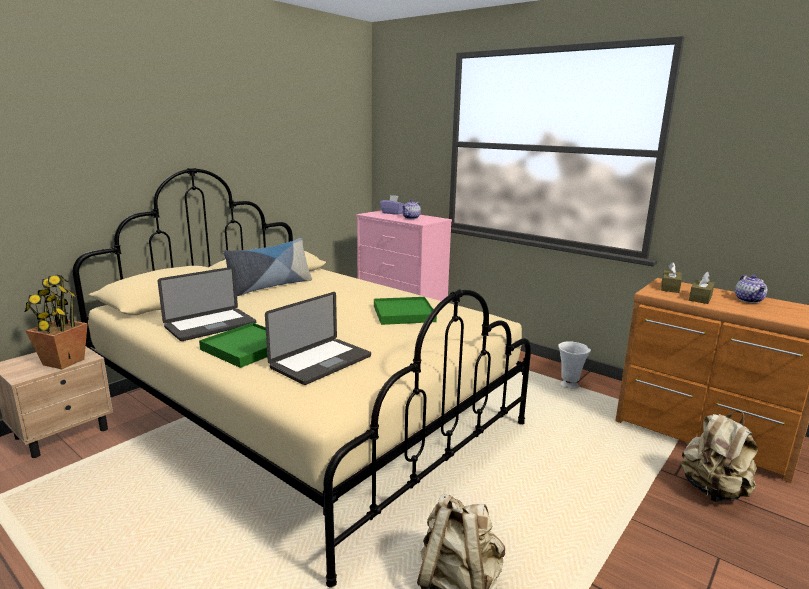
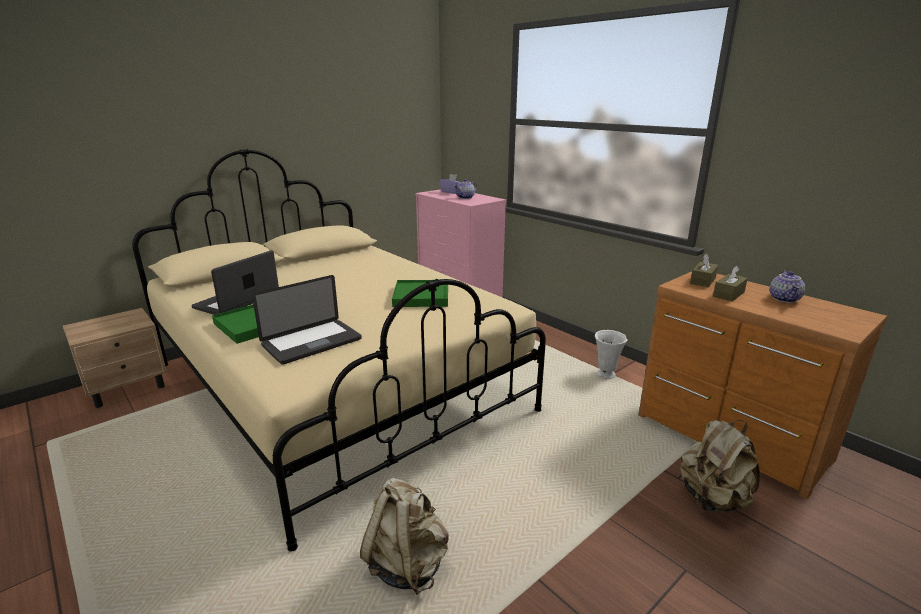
camera: 10 degrees right, 5 degrees up
(63, 362) = (120, 327): potted plant -> none
(210, 326) = (237, 301): laptop -> laptop turned 150 degrees clockwise
(270, 286) = (314, 263): pillow -> none

